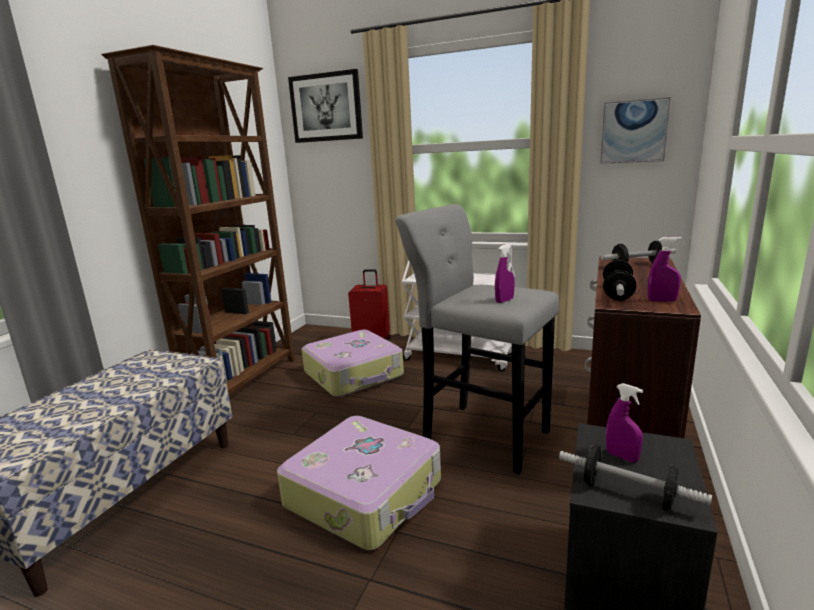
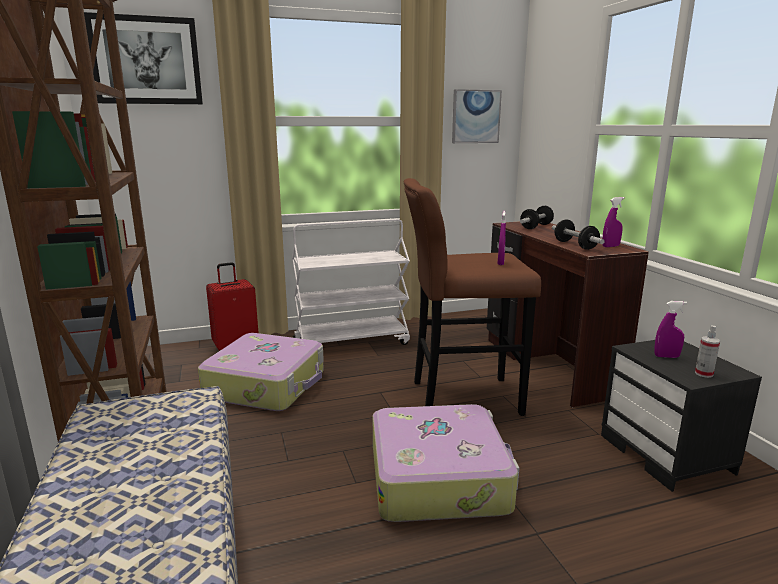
camera: 40 degrees left, 0 degrees up
(480, 434) = (459, 398): grey stool -> brown stool
(628, 493) = (704, 374): dumbbell -> spray bottle

